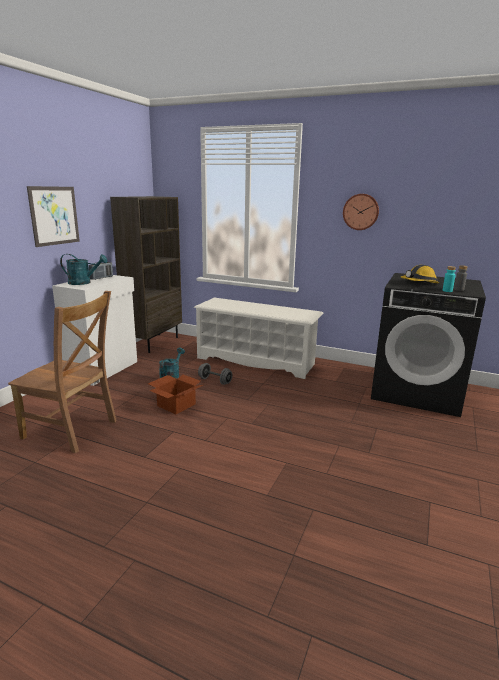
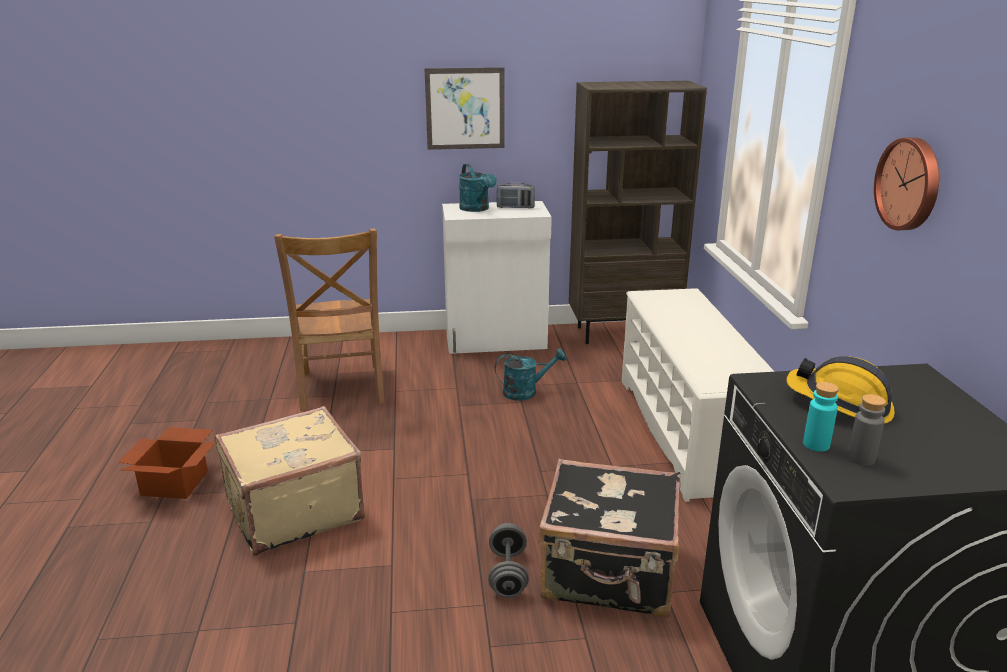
camera: 60 degrees right, 5 degrees up
(176, 404) = (462, 423): cardboard box -> cardboard box (176, 482)
(198, 484) = (293, 510): none -> beige suitcase
(215, 381) = (565, 424): grey dumbbell -> grey dumbbell (508, 574)
(339, 409) = (609, 574): none -> black suitcase

